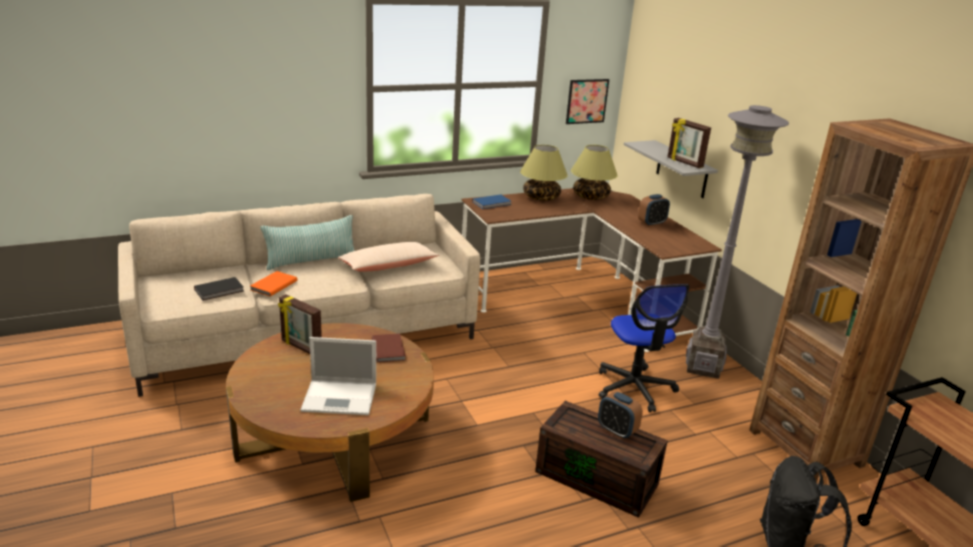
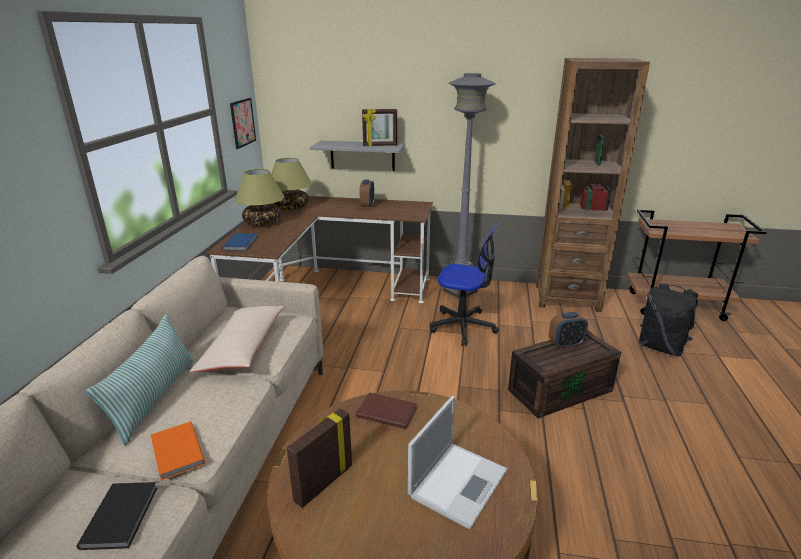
camera: 55 degrees left, 0 degrees up
(301, 347) = (323, 483): picture frame -> picture frame turned 150 degrees clockwise

